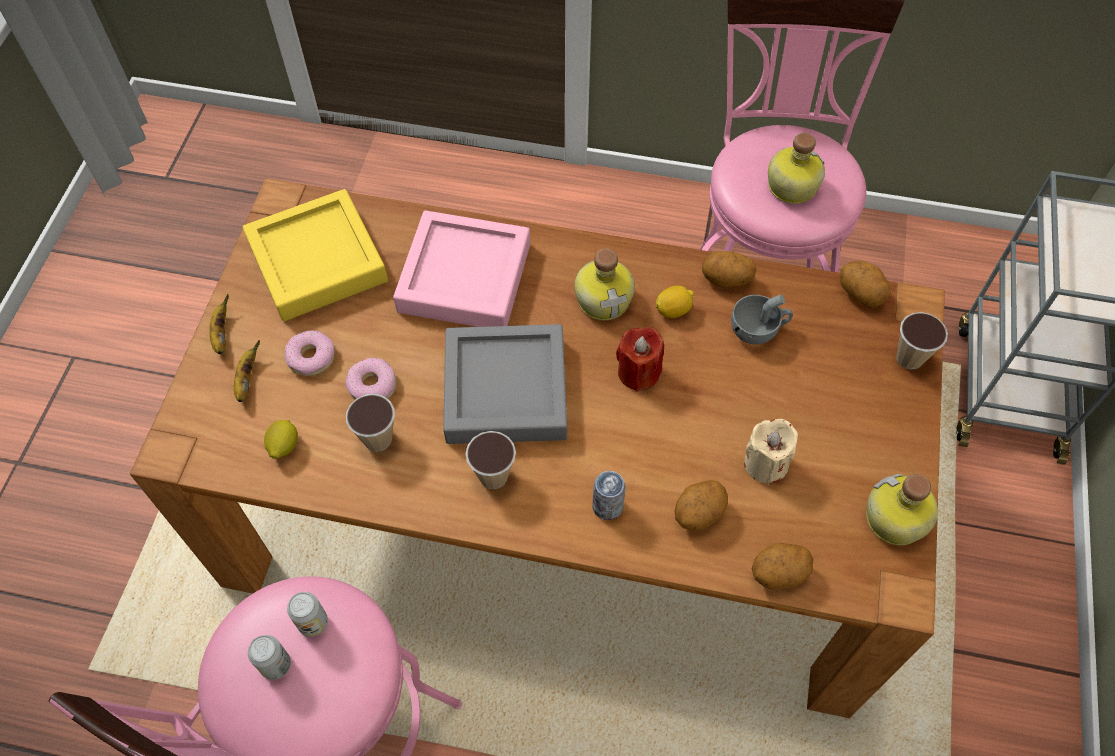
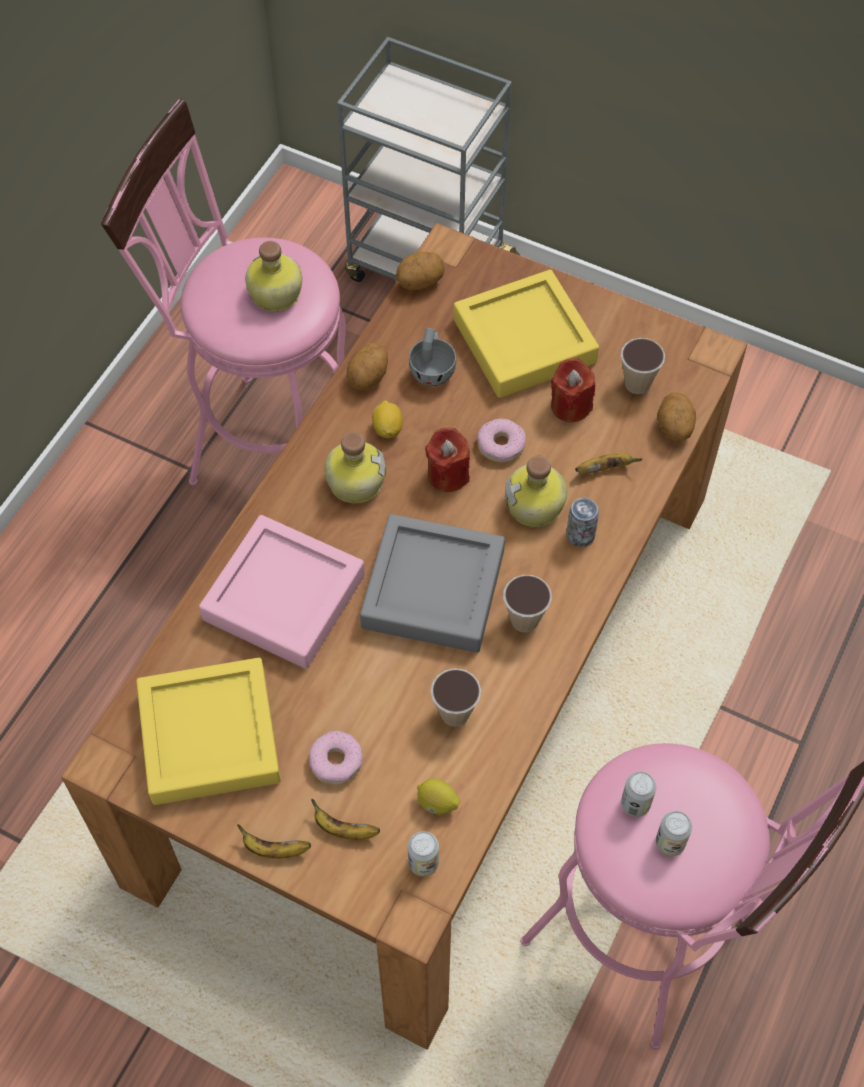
camera: 75 degrees left, 0 degrees up
(224, 449) = (423, 863): none -> can
(372, 385) = (390, 708): donut -> donut (501, 445)
(698, 513) = (604, 469): potato -> banana
(766, 463) = (570, 406): beige candle -> red candle
(830, 402) = (524, 341): none -> yellow tray
(894, 520) = (647, 335): bottle -> bottle (536, 506)
(909, 358) = (498, 271): cup -> cup (637, 383)

